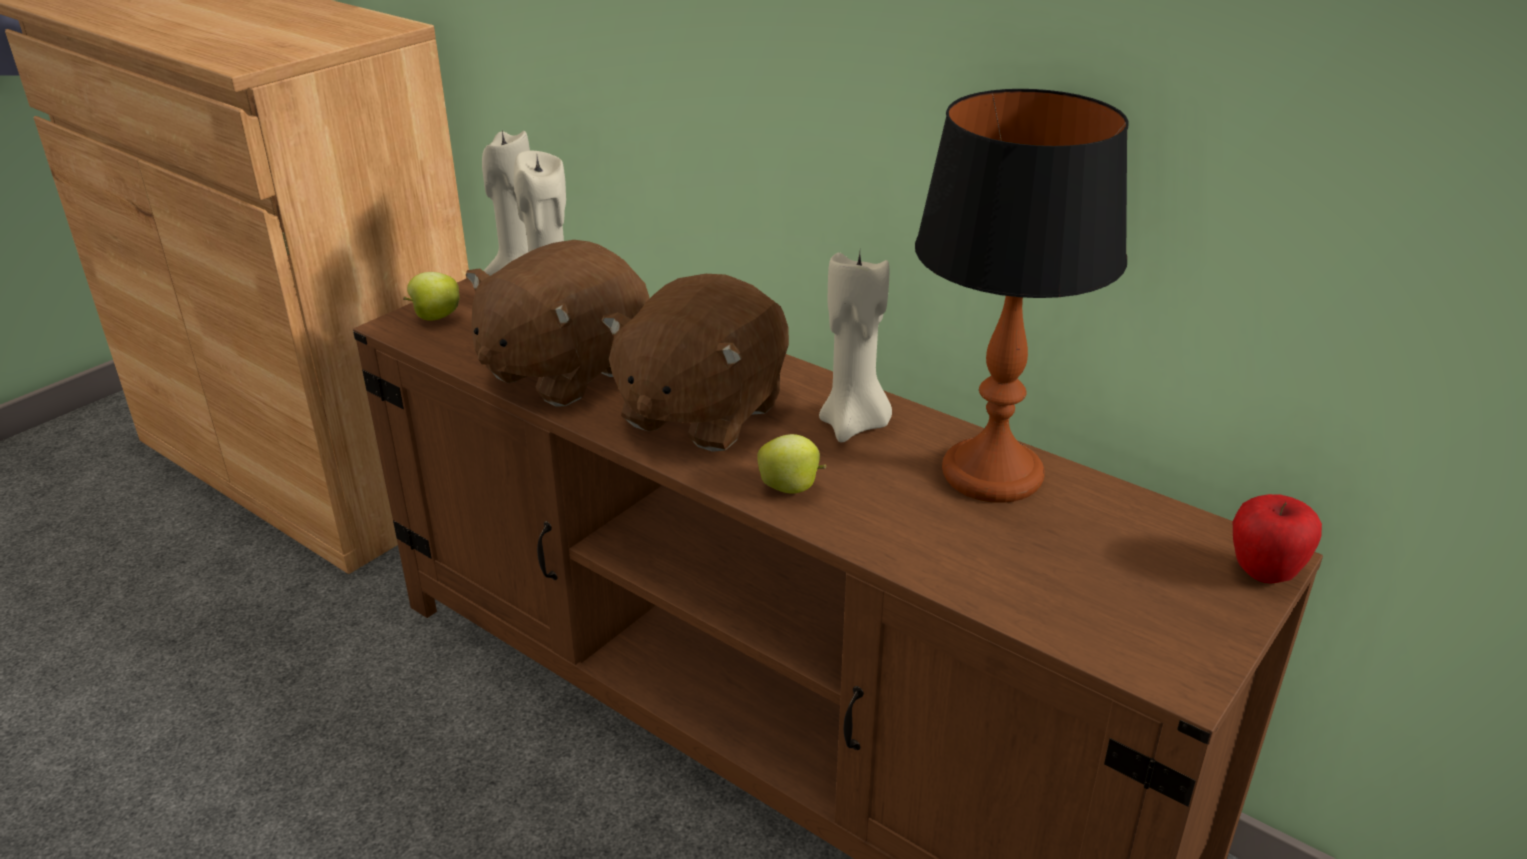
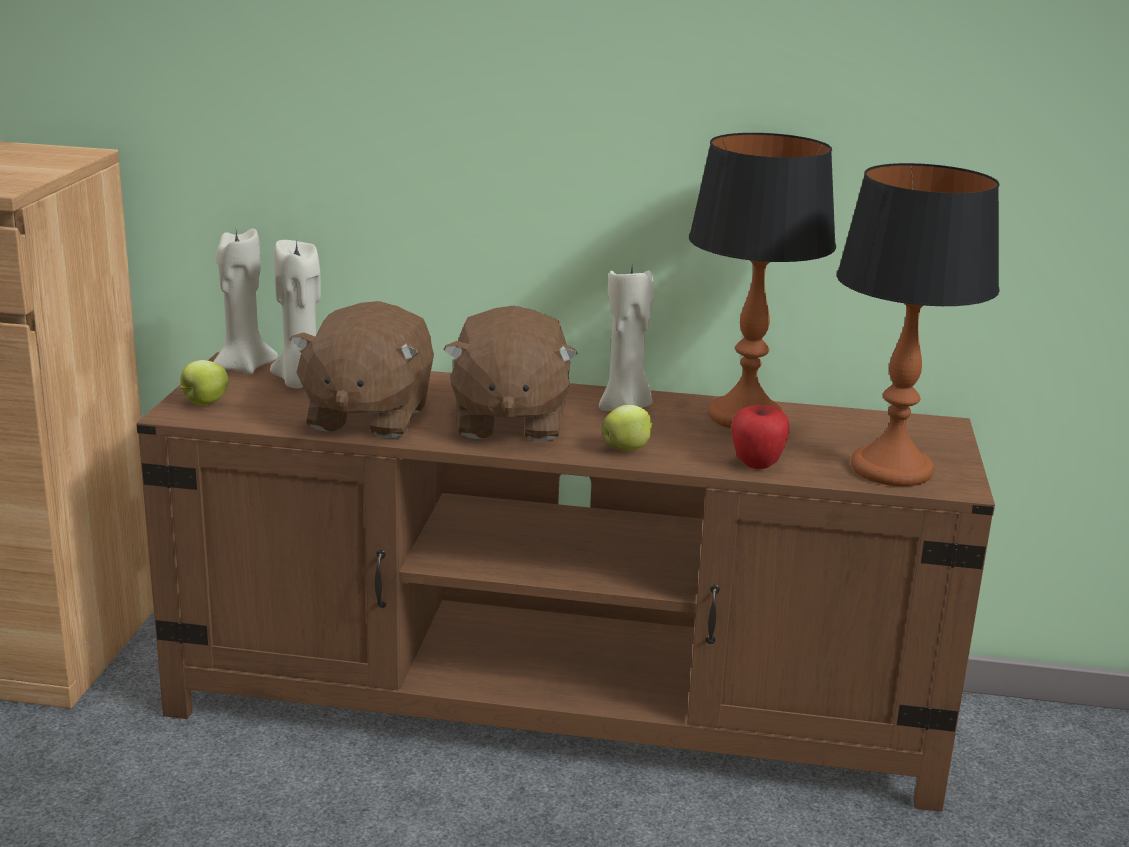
camera: 30 degrees left, 10 degrees down
(1108, 619) = (891, 470): none -> table lamp
(1264, 573) = (949, 432): apple -> apple (756, 464)

